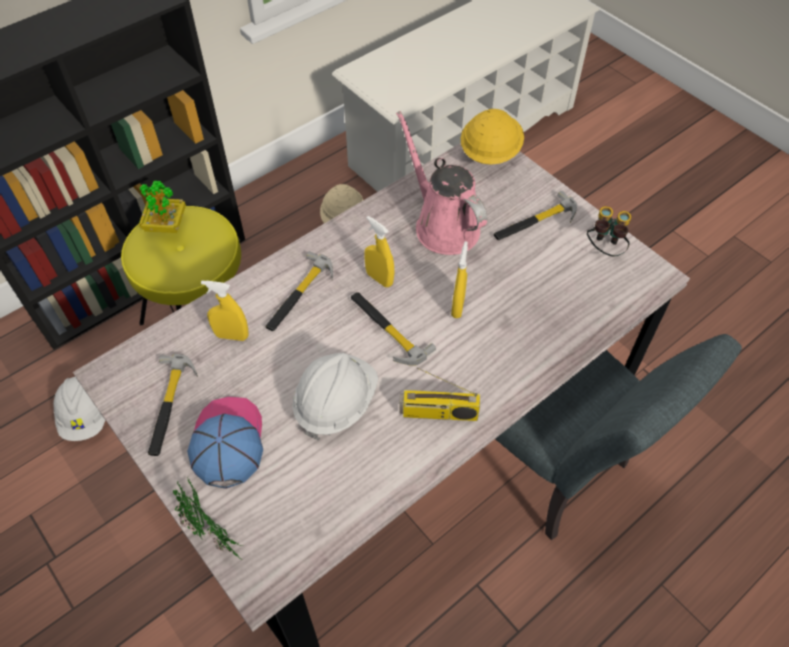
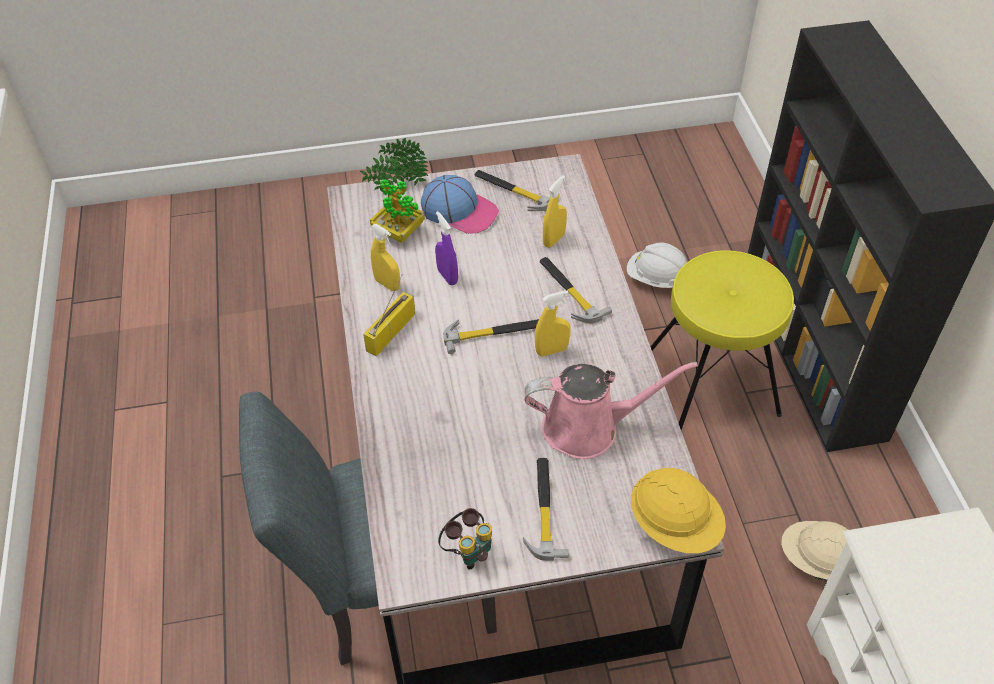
camera: 120 degrees right, 5 degrees down
(166, 225) = (765, 287): potted plant -> potted plant (398, 232)
(335, 403) = (447, 276): white hard hat -> purple spray bottle
(457, 306) = (482, 392): yellow spray bottle -> yellow spray bottle (387, 284)

